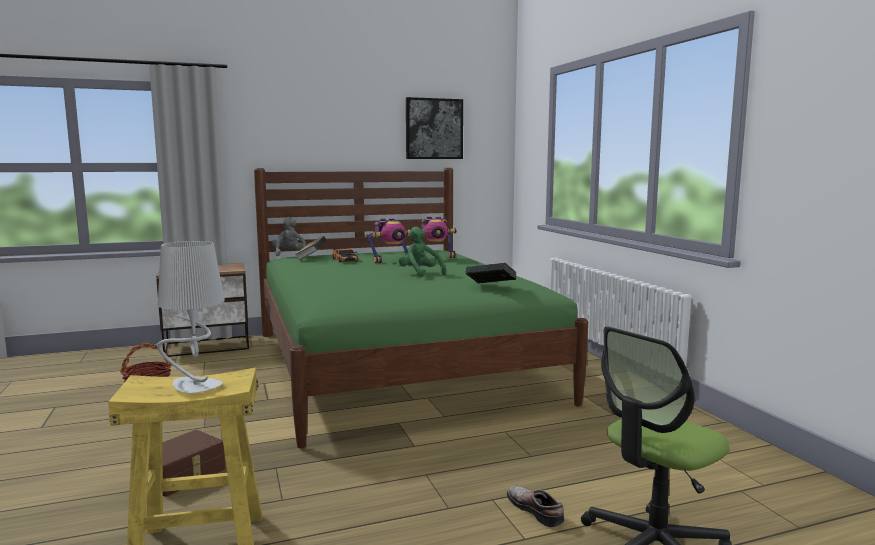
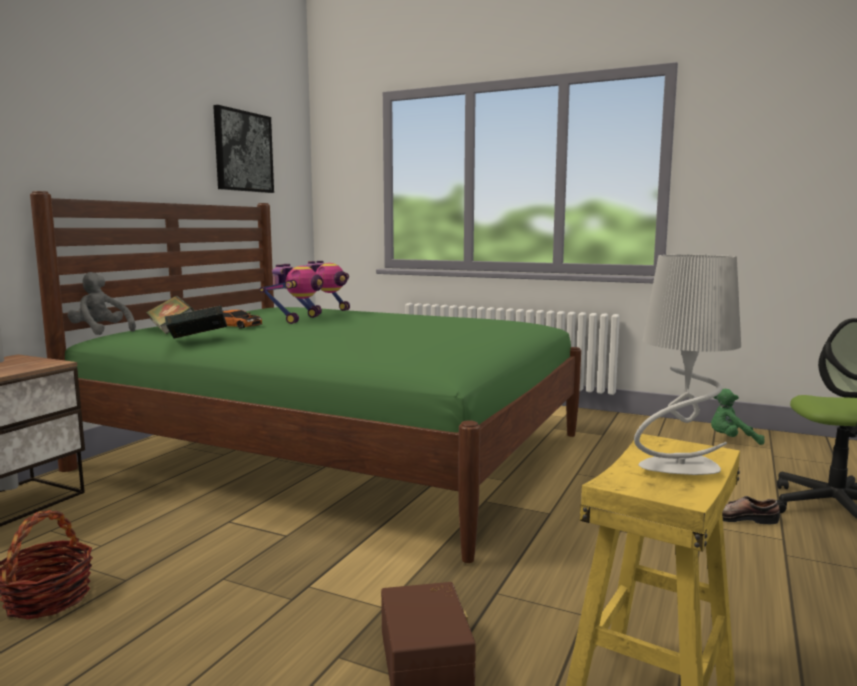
camera: 45 degrees left, 0 degrees up
(420, 274) = (392, 326): green plush toy -> green plush toy (732, 440)
(490, 287) = (504, 326): book -> book (197, 339)

